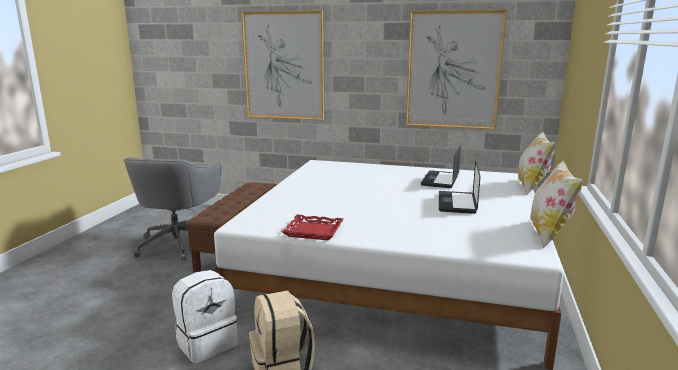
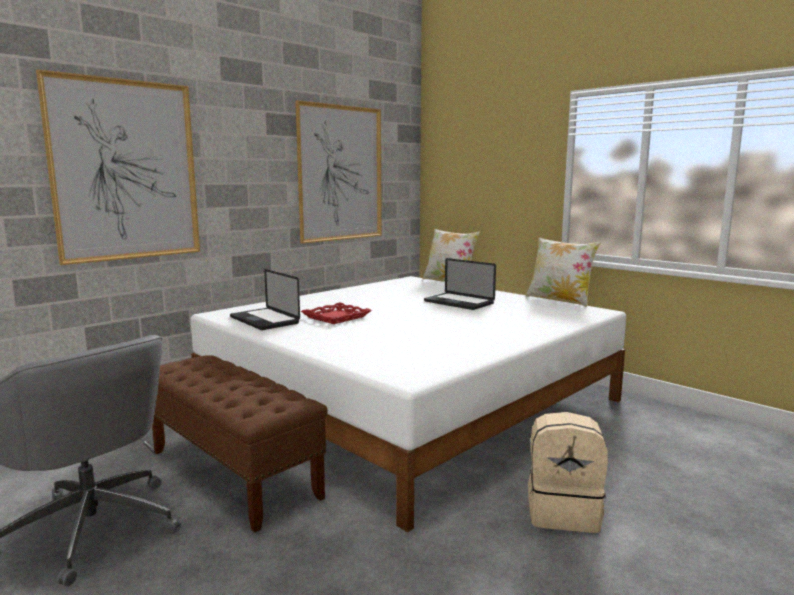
camera: 60 degrees left, 5 degrees down
(207, 343) = (469, 554): white backpack -> none
(314, 231) = (473, 352): red tray -> red tray (336, 317)
(440, 180) = (385, 294): laptop -> laptop (264, 320)

